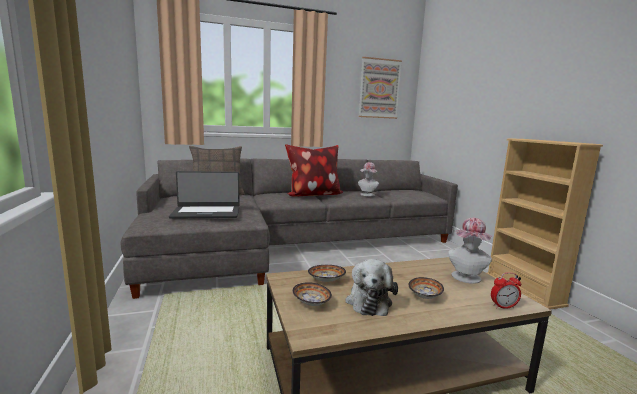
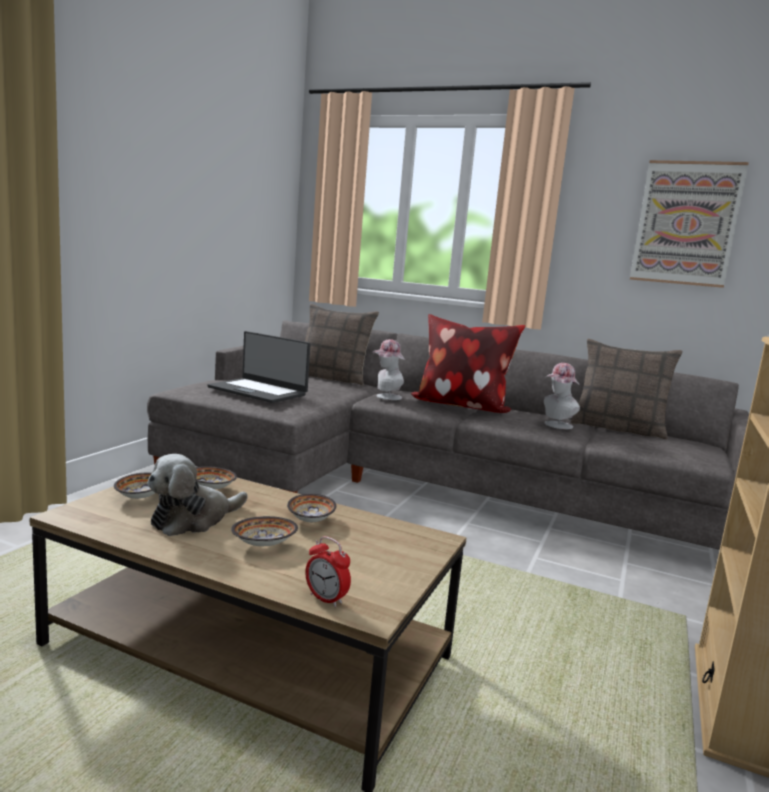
camera: 40 degrees right, 0 degrees up
(383, 191) = (618, 428): none -> pillow
(404, 275) = (309, 520): none -> bowl
(466, 278) = (383, 558): hat -> hat (386, 397)

